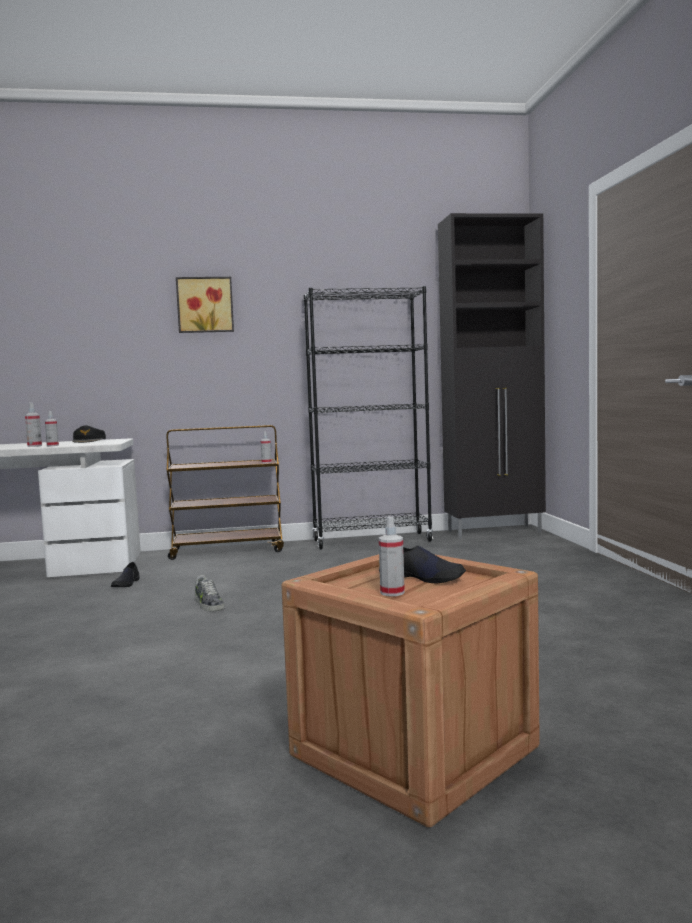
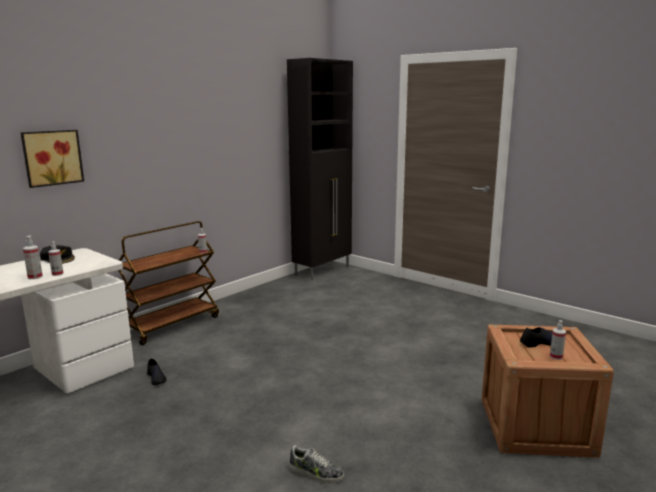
camera: 40 degrees left, 10 degrees up
(205, 305) = (133, 122): picture -> picture (52, 157)
(208, 604) = (262, 376): shoe -> shoe (316, 473)
(372, 541) = (262, 293): black bookcase -> none

